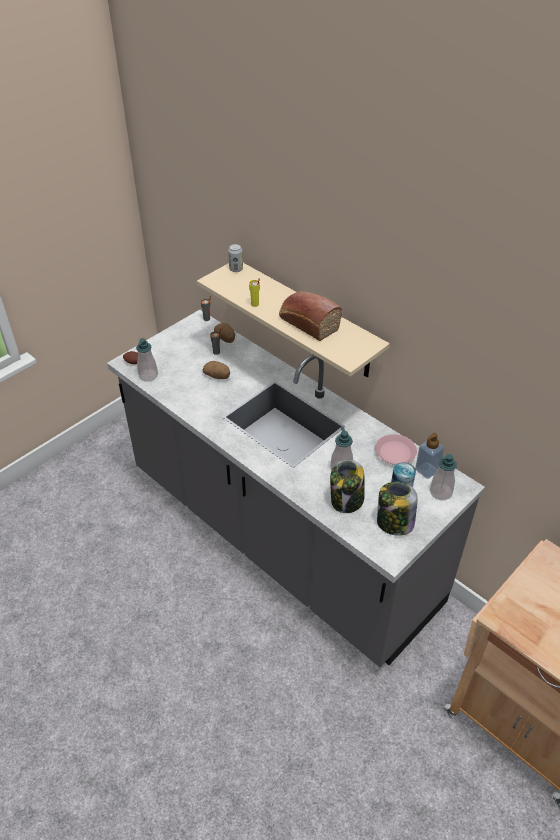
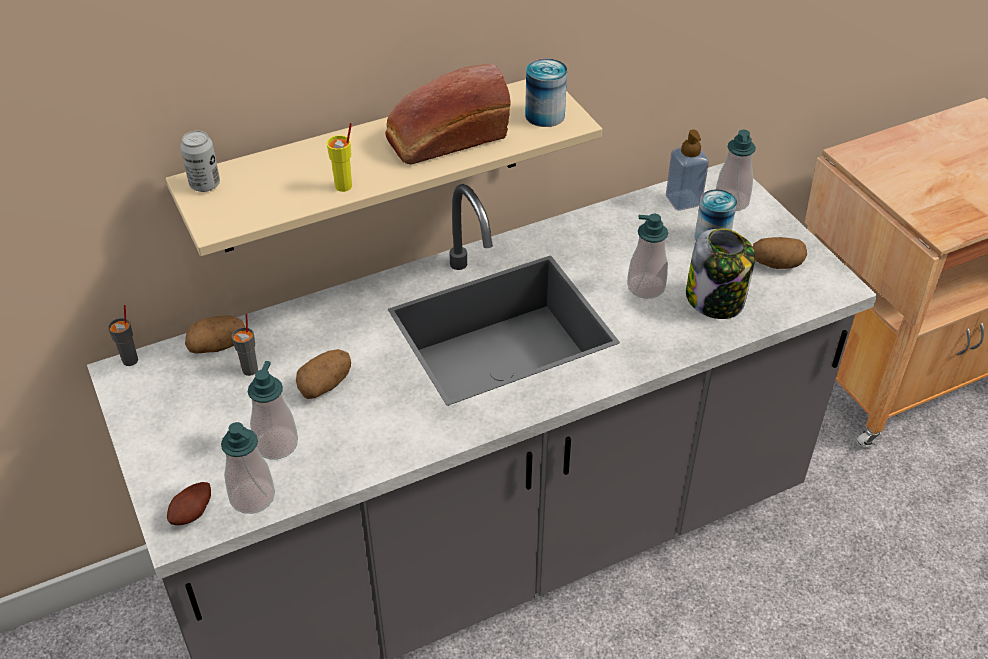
camera: 70 degrees left, 0 degrees up
(178, 373) = (276, 444): none -> soap dispenser
(348, 350) = (545, 115): none -> can
(394, 523) = (776, 264): jar -> potato
(395, 452) = (634, 220): pink plate -> none

